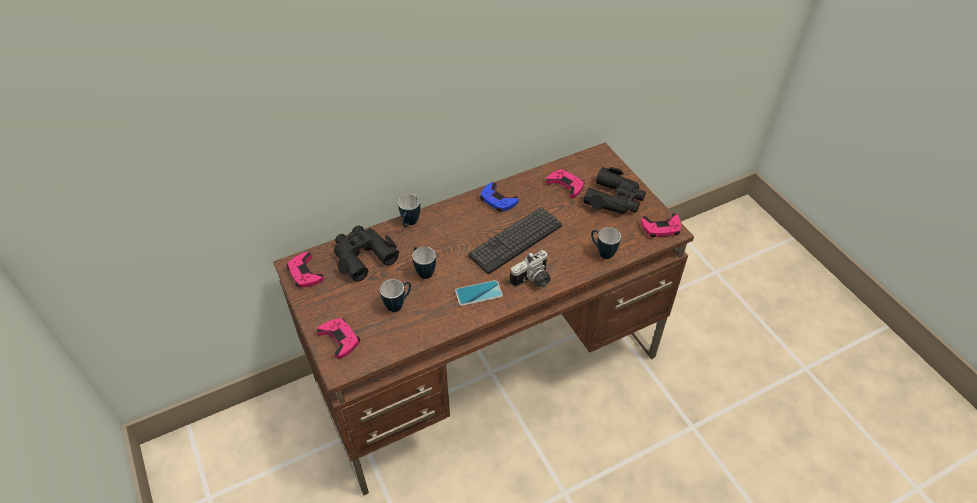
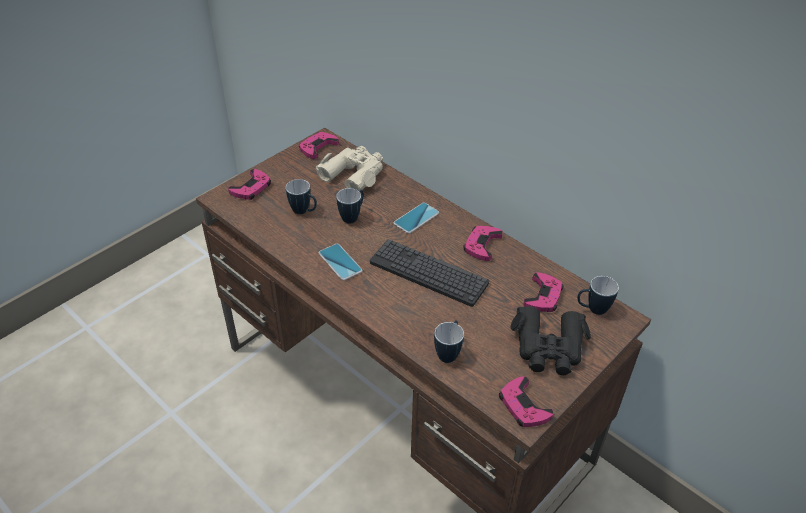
camera: 70 degrees right, 5 degrees down
(363, 256) = (354, 174): black binoculars -> beige binoculars
(409, 224) = (410, 191): mug -> mug (592, 309)
(447, 230) = (416, 218): none -> phone
(498, 200) = (482, 245): blue game controller -> pink game controller
(533, 280) = (376, 300): camera -> none

